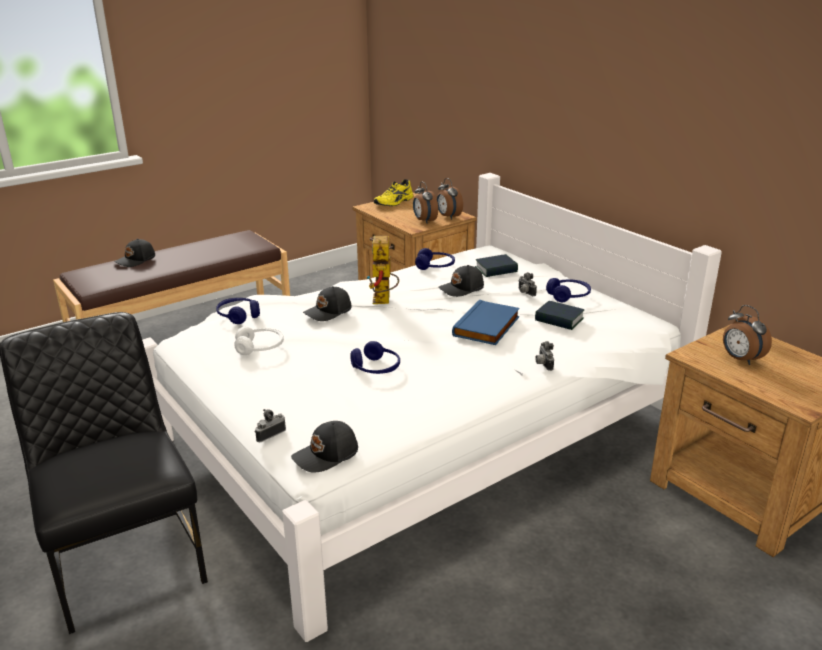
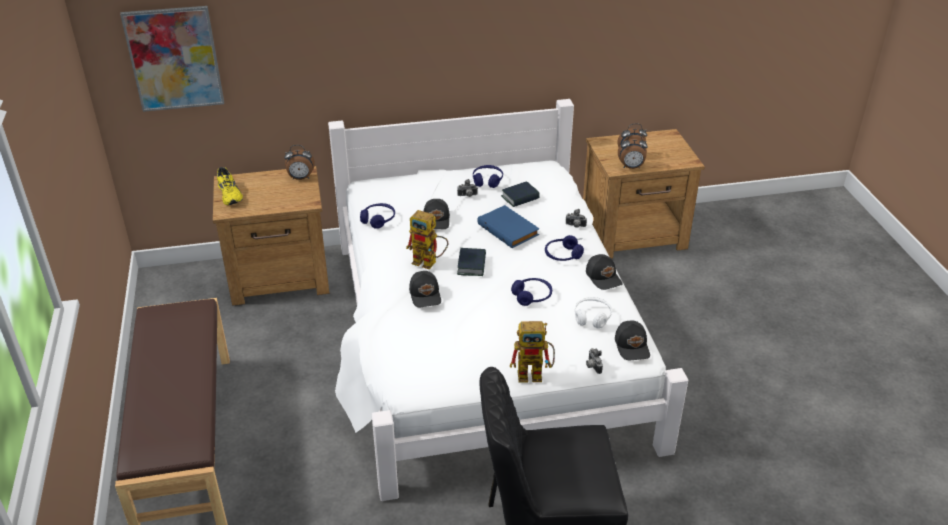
camera: 65 degrees left, 10 degrees up
(136, 260) = (145, 405): black cap -> black cap (604, 277)
(236, 400) = (535, 374): none -> toy robot
(238, 316) = (388, 346): blue headphones -> blue headphones (562, 255)
(260, 348) = (460, 345): white headphones -> white headphones (592, 317)
(409, 68) = (174, 58): none -> picture
(424, 221) = (297, 193): alarm clock -> alarm clock (631, 167)
(496, 270) = (415, 194): book -> book (471, 265)

